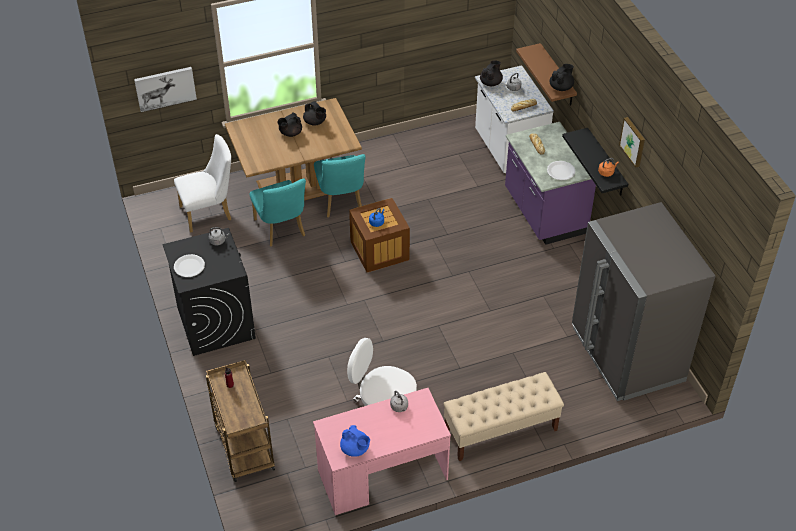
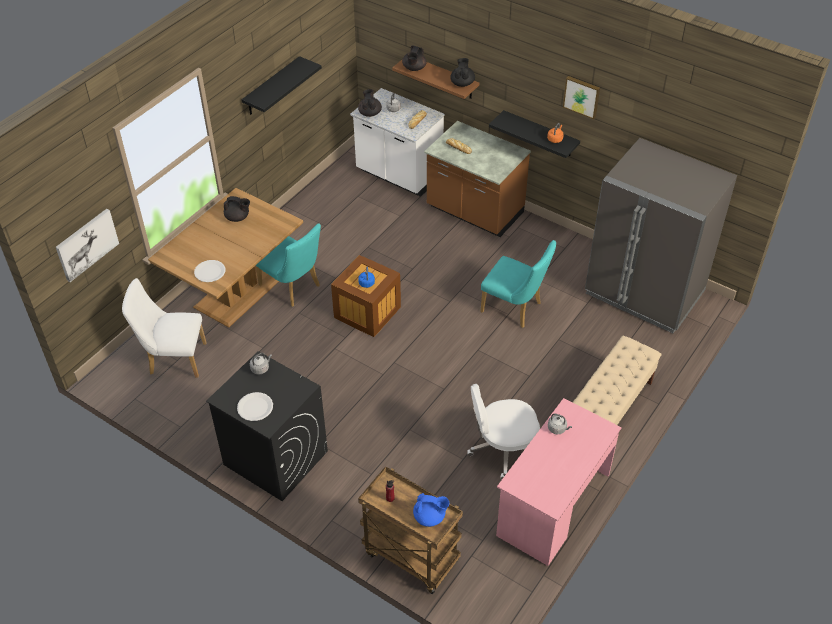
camera: 35 degrees left, 0 degrees up
(210, 213) = (173, 359): white chair -> white chair turned 120 degrees counterclockwise
(281, 230) = (260, 340): turquoise chair -> turquoise chair (515, 309)
(290, 133) = (223, 238): black teapot -> black teapot (414, 68)
(355, 449) = (557, 488): blue teapot -> blue teapot (430, 517)
(397, 24) = (272, 87): none -> black shelf
(544, 212) = (474, 211): purple counter -> brown counter
(560, 171) = (498, 160): white plate -> white plate (210, 272)

